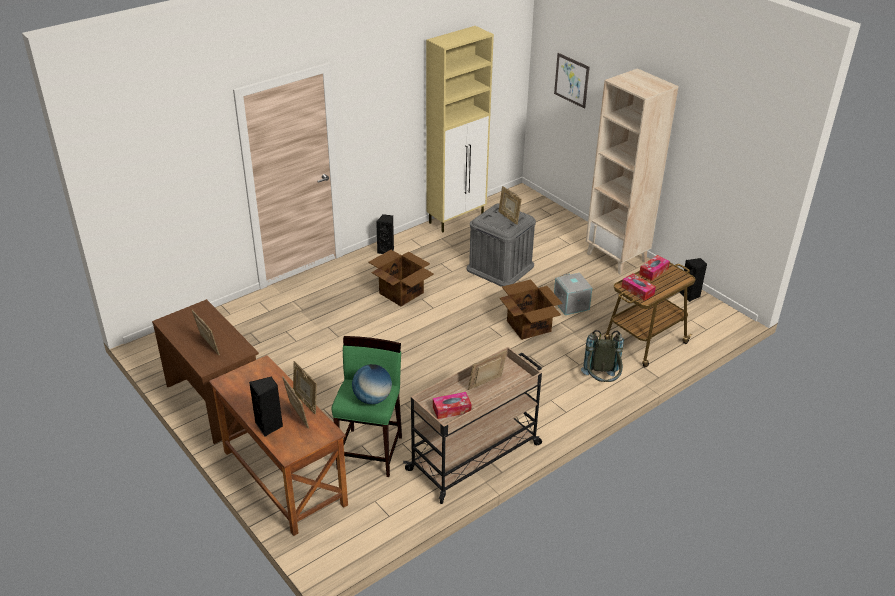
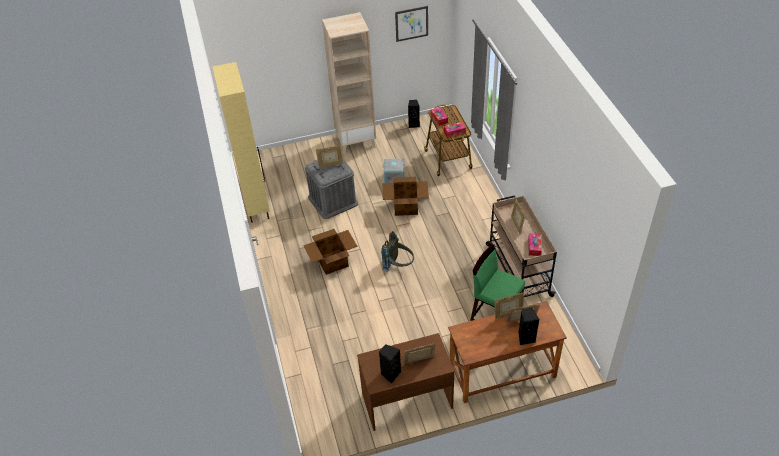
camera: 65 degrees left, 10 degrees up
(372, 399) = (508, 283): globe -> none
(387, 250) = (273, 256): black speaker -> black speaker (390, 374)
(571, 80) = (260, 59): picture -> picture (411, 23)
(601, 382) = (476, 191): grey backpack -> grey backpack (399, 266)

